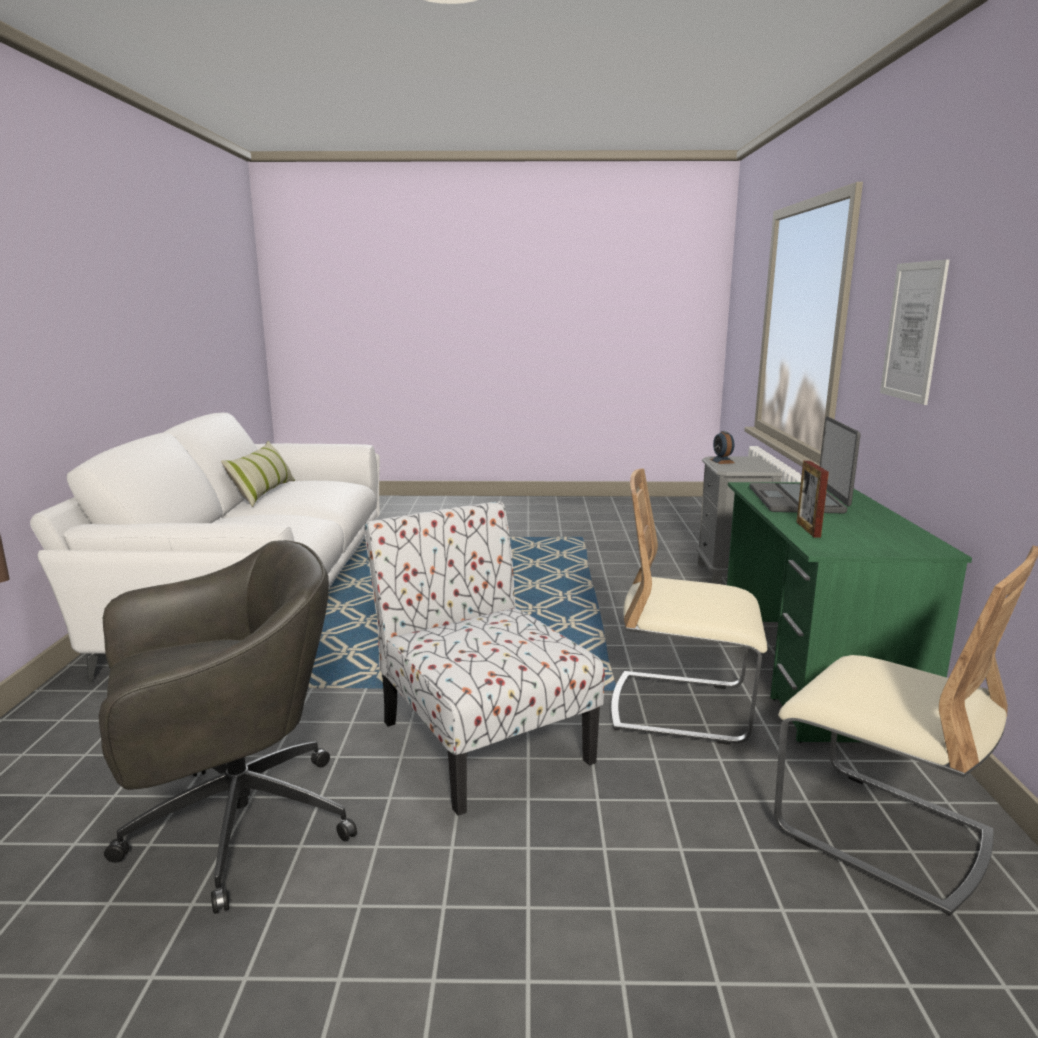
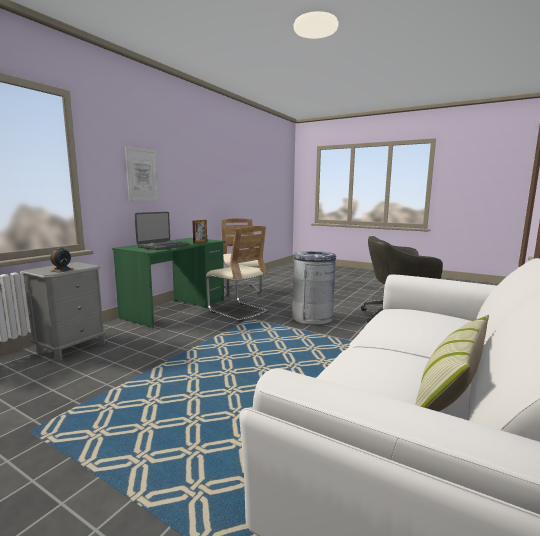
camera: 150 degrees left, 5 degrees down
(481, 739) = (312, 318): chair -> grey trash can

